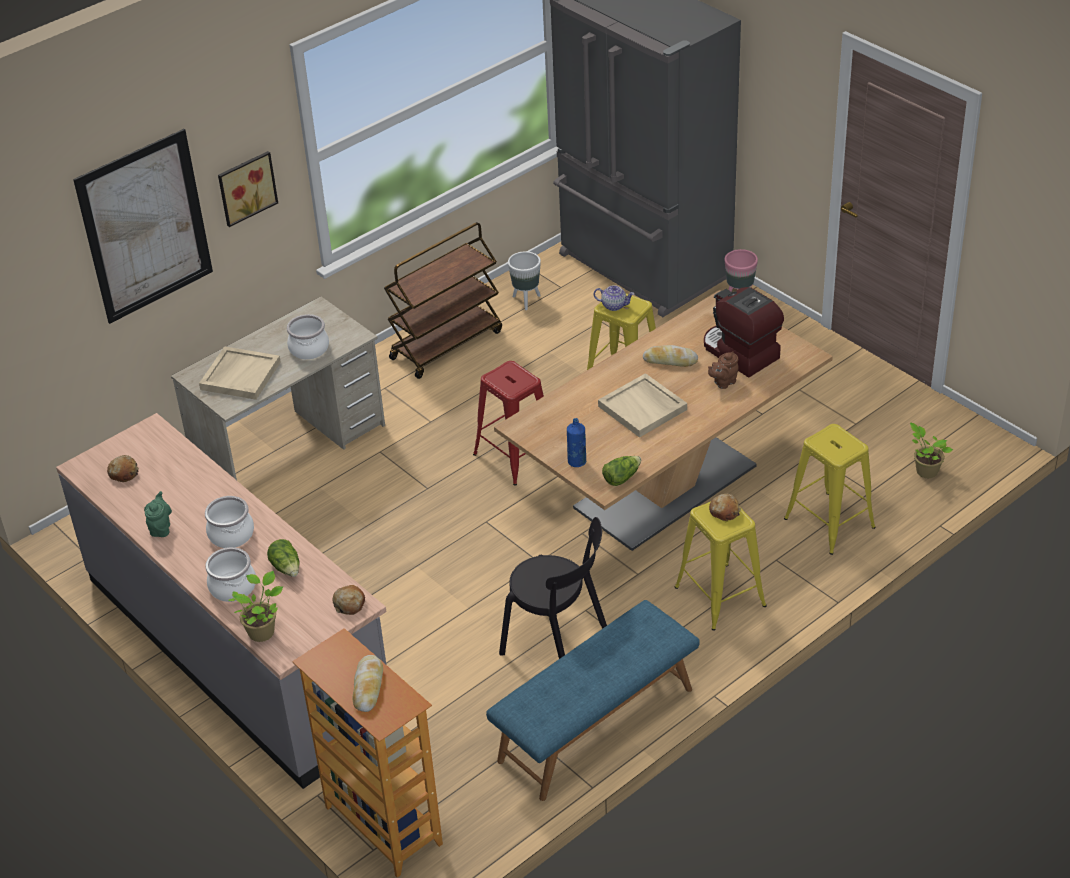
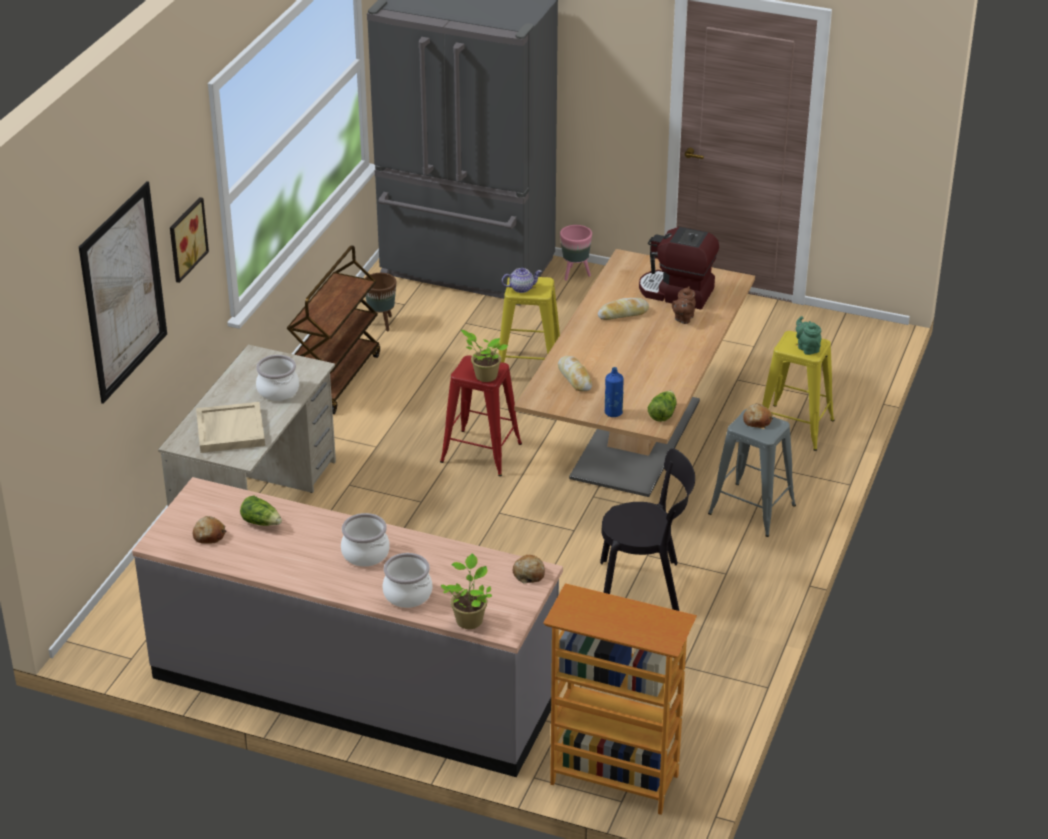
camera: 30 degrees left, 5 degrees down
(161, 528) = (291, 568): green teapot -> green teapot (807, 348)
(287, 567) = (444, 563): lettuce -> lettuce (261, 522)
(368, 687) = (630, 620): bread -> bread (575, 378)
(526, 301) = (382, 323): white planter -> brown planter
(597, 725) = (732, 640): blue bench -> none
(643, 408) = (633, 356): beige tray -> none
(720, 596) = (751, 509): yellow stool -> grey stool
(925, 471) = (838, 366): potted plant -> potted plant (484, 376)

